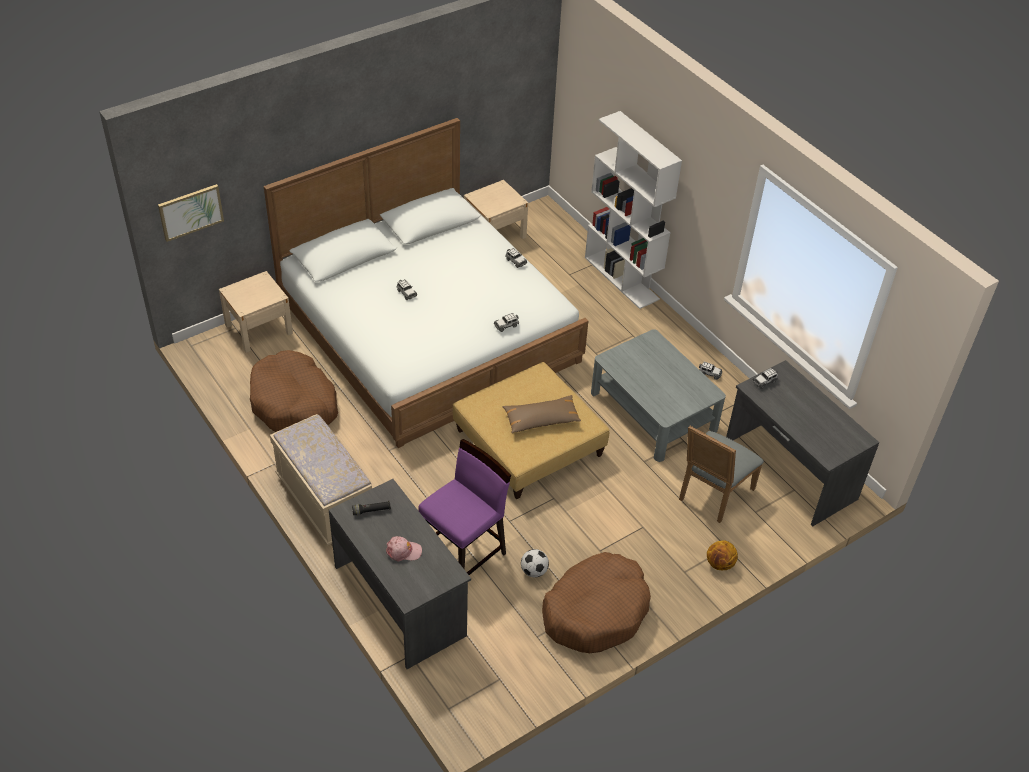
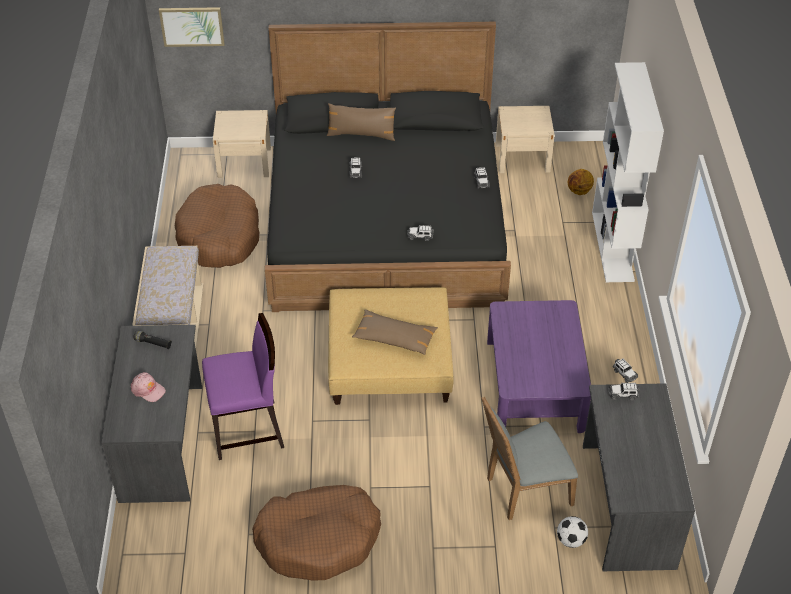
camera: 35 degrees right, 0 degrees up
(382, 259) = (361, 134): none -> brown pillow
(428, 331) = (385, 222): white bed -> black bed
(534, 571) = (295, 475): football -> football (570, 540)
(653, 411) = (534, 384): grey coffee table -> purple coffee table
(719, 564) = (474, 558): basketball -> basketball (579, 191)

